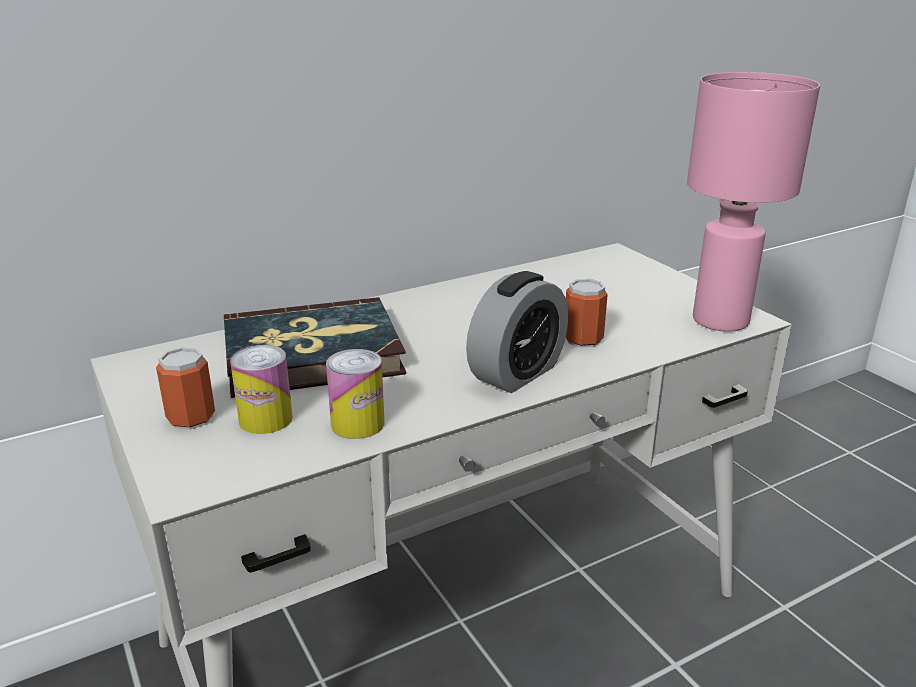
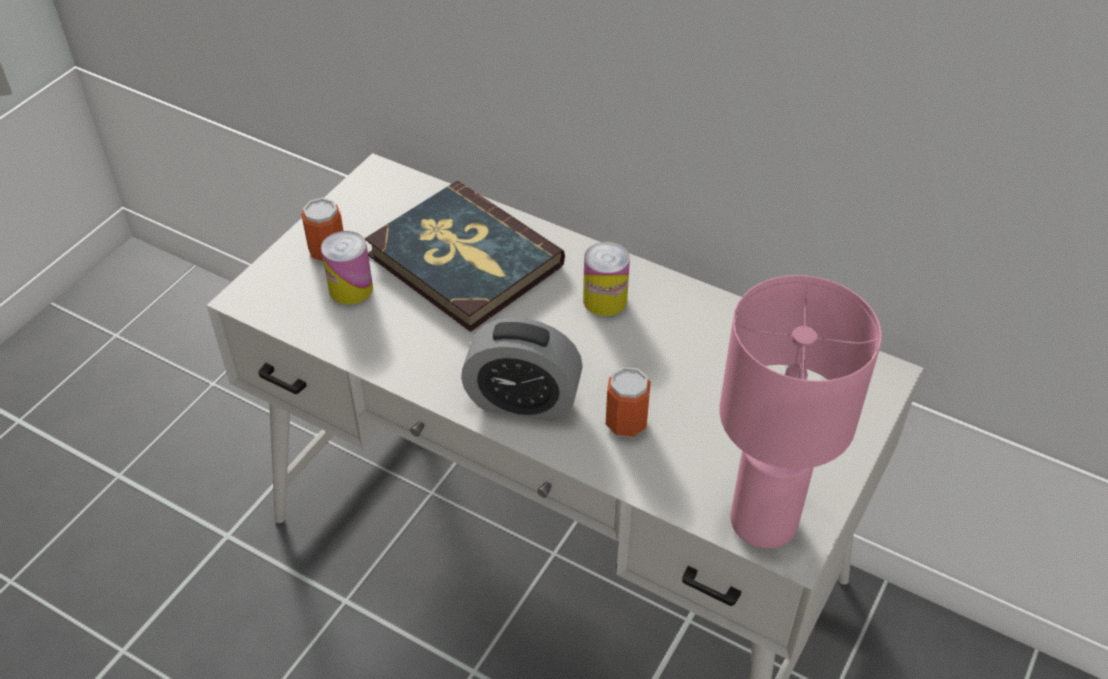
camera: 60 degrees right, 20 degrees up
(357, 424) = (376, 340): can -> can (605, 300)

